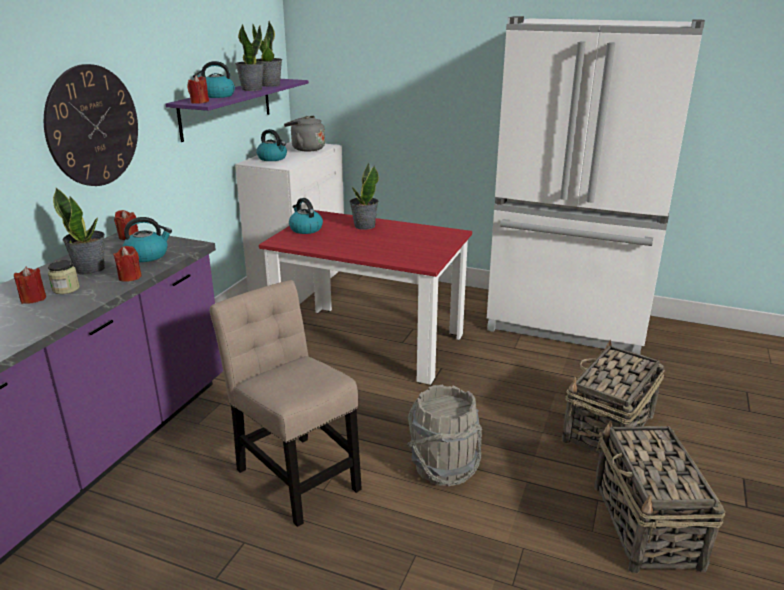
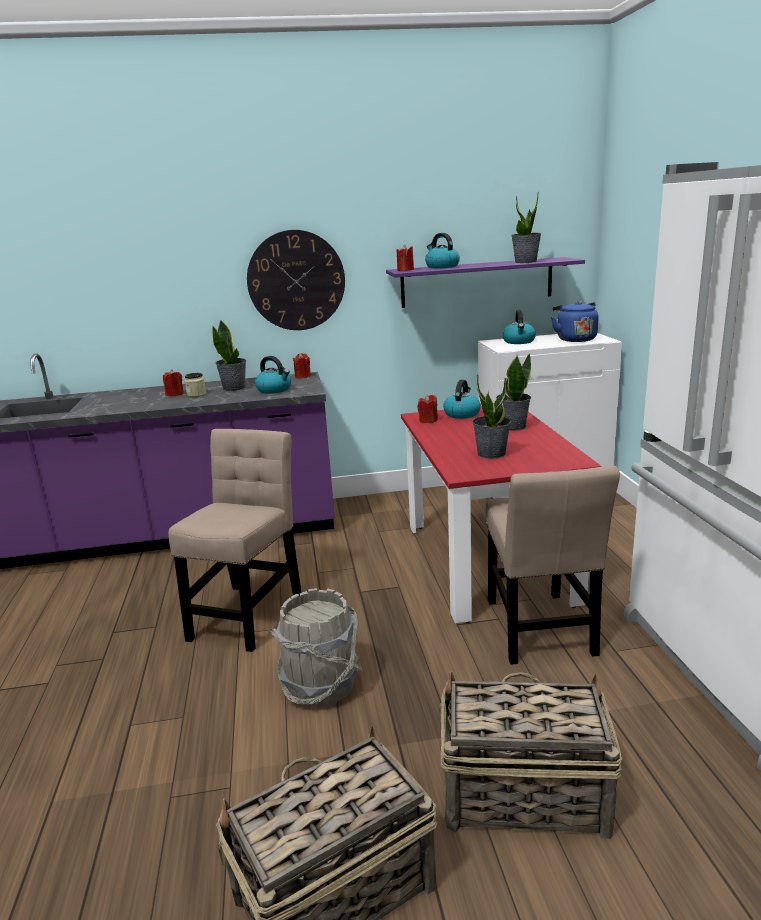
camera: 60 degrees right, 5 degrees down
(130, 277) = (231, 398): red candle -> red candle (428, 420)
(251, 89) = (492, 264): potted plant -> potted plant (491, 454)
(306, 149) = (574, 339): grey kettle -> blue kettle
(471, 360) = (540, 631): none -> beige chair

